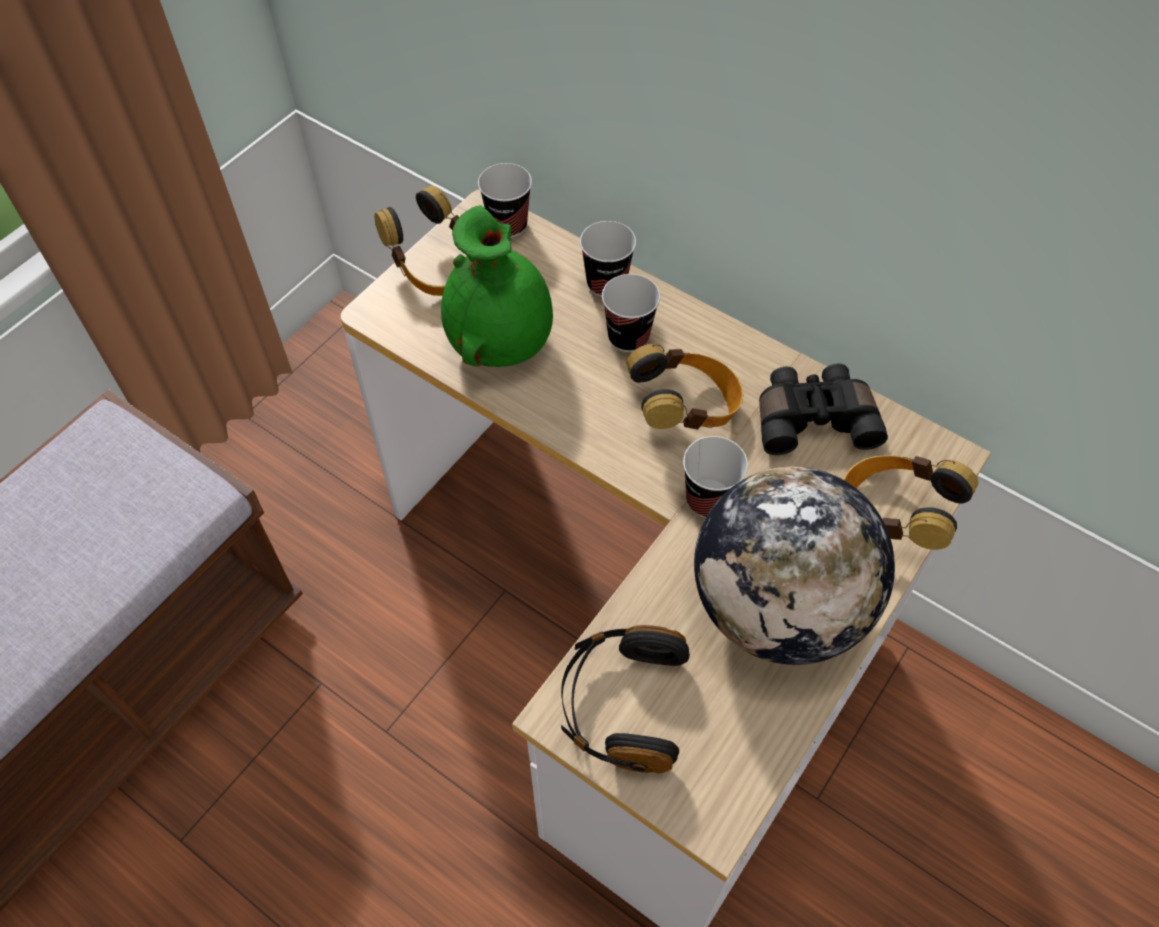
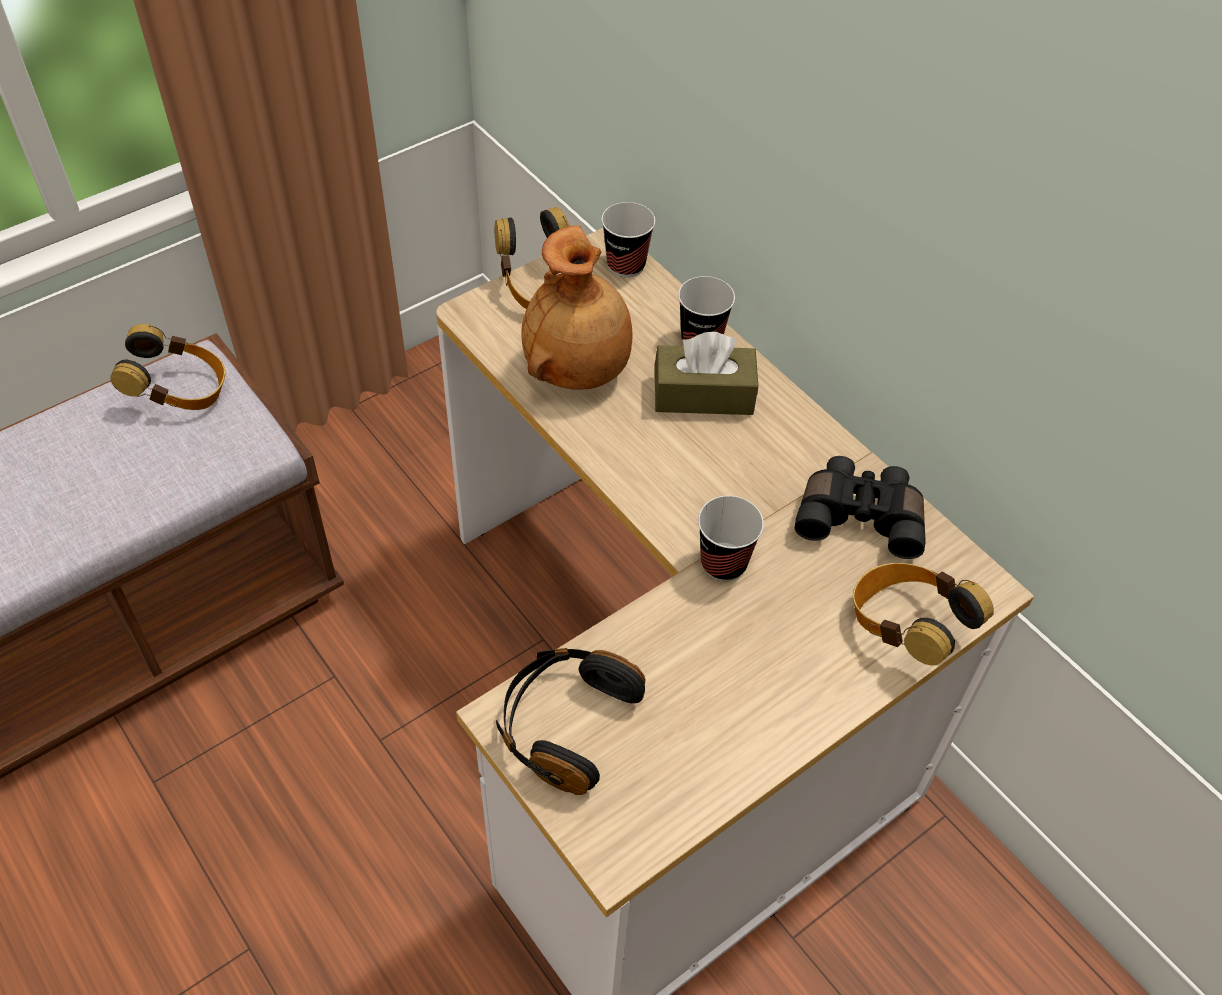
camera: 15 degrees right, 5 degrees down
(502, 343) = (578, 370): green vase -> brown vase
(628, 337) = (703, 394): cup -> brown tissue box
(685, 409) = (734, 474): headphones -> headphones (180, 392)
(778, 607) = (754, 681): globe -> none

